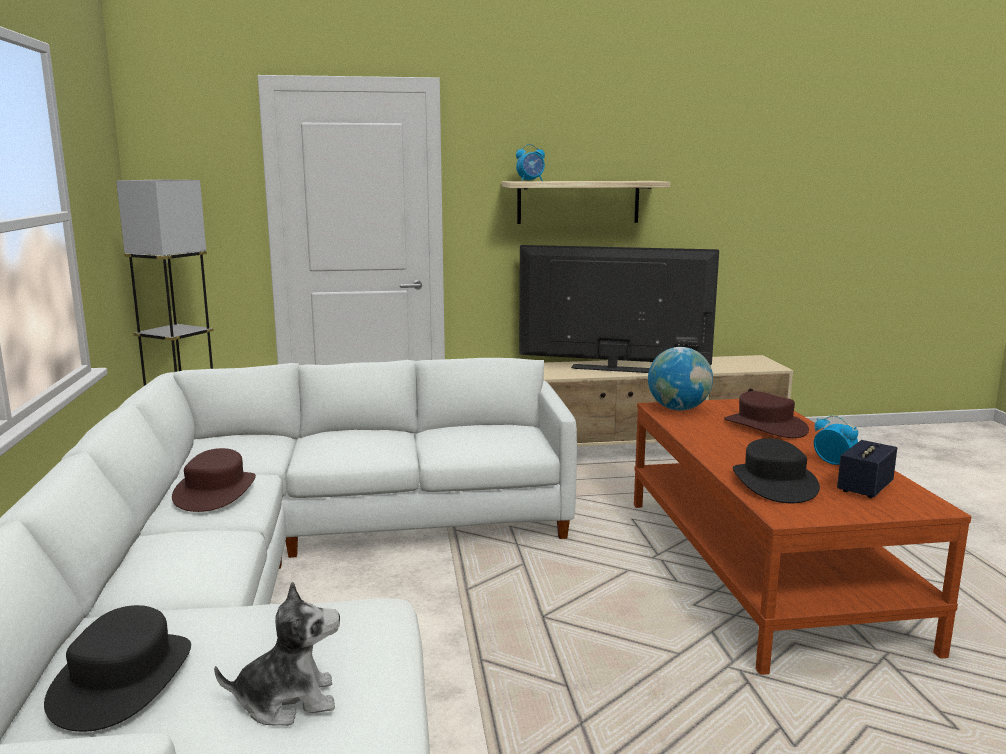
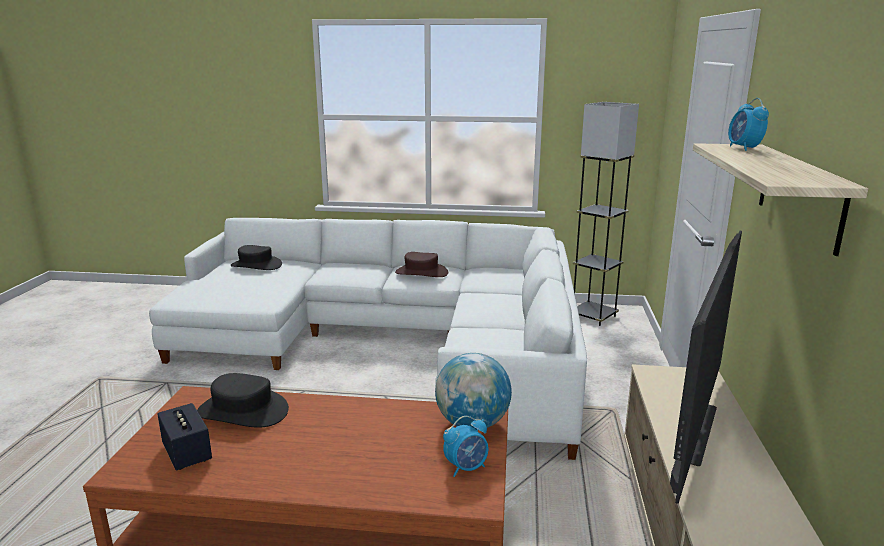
camera: 105 degrees right, 5 degrees up
(287, 701) = (217, 286): plush toy -> none
(764, 426) = (381, 461): brown hat -> none
(834, 463) = (249, 462): alarm clock -> alarm clock (466, 467)

